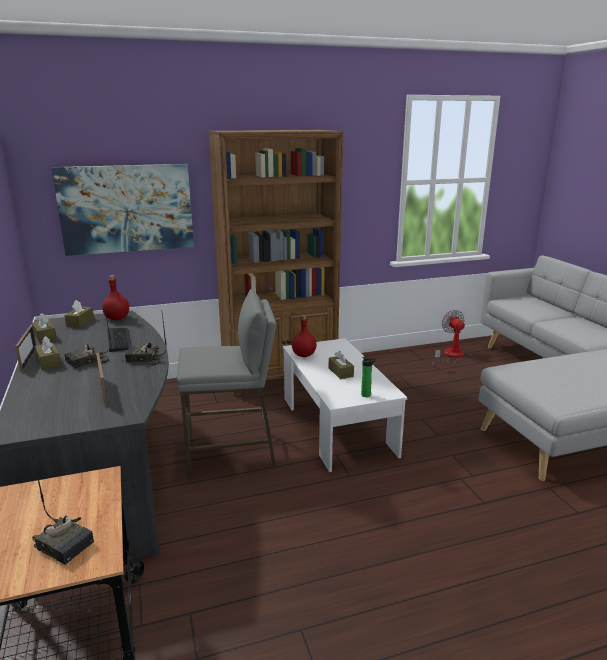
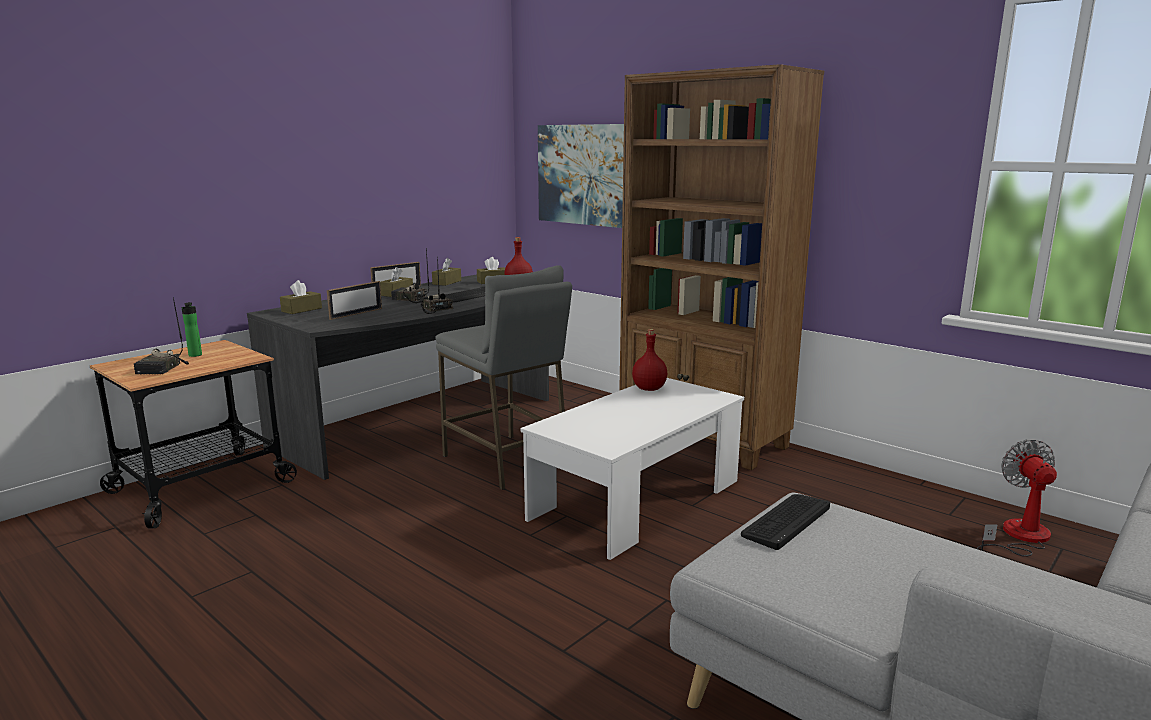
camera: 60 degrees right, 5 degrees down
(340, 372) = (629, 414): brown tissue box -> brown tissue box (301, 310)
(367, 395) = (584, 438): bottle -> bottle (195, 355)
(450, 356) = (1018, 537): fan -> fan turned 45 degrees counterclockwise
(526, 378) = (786, 521): none -> keyboard

